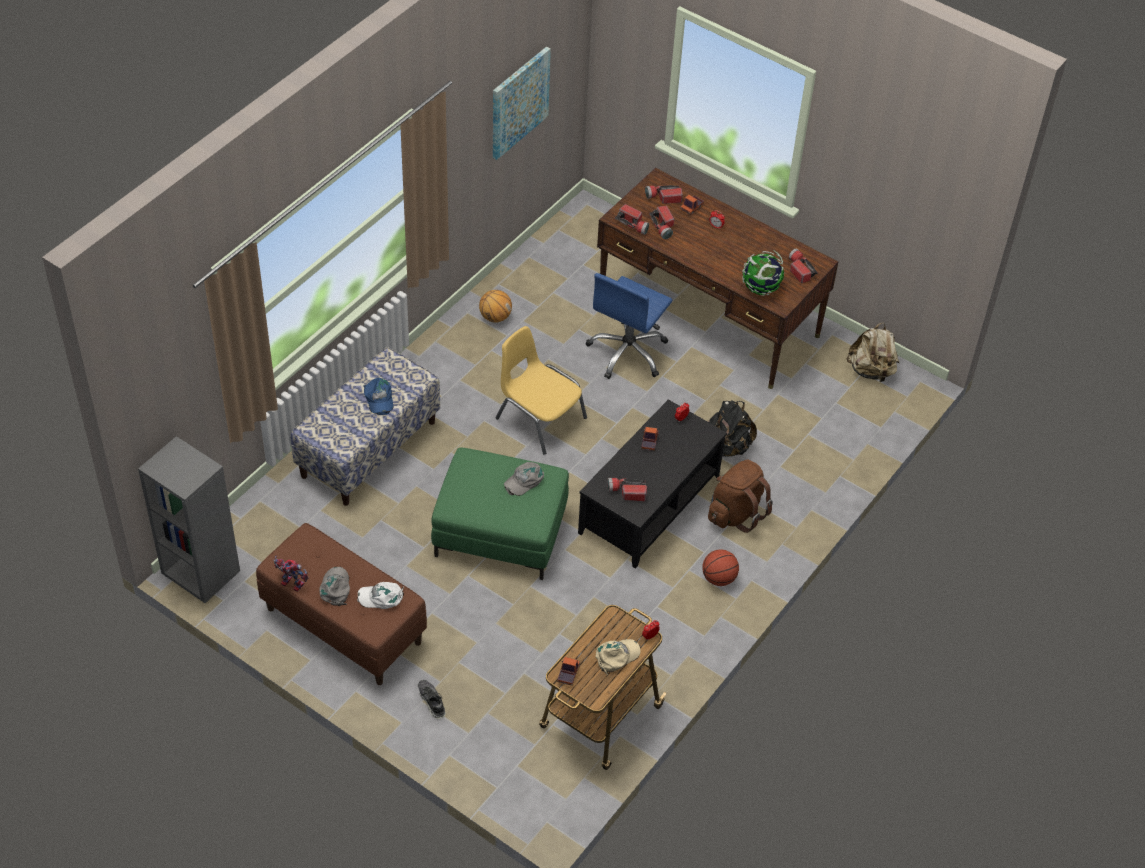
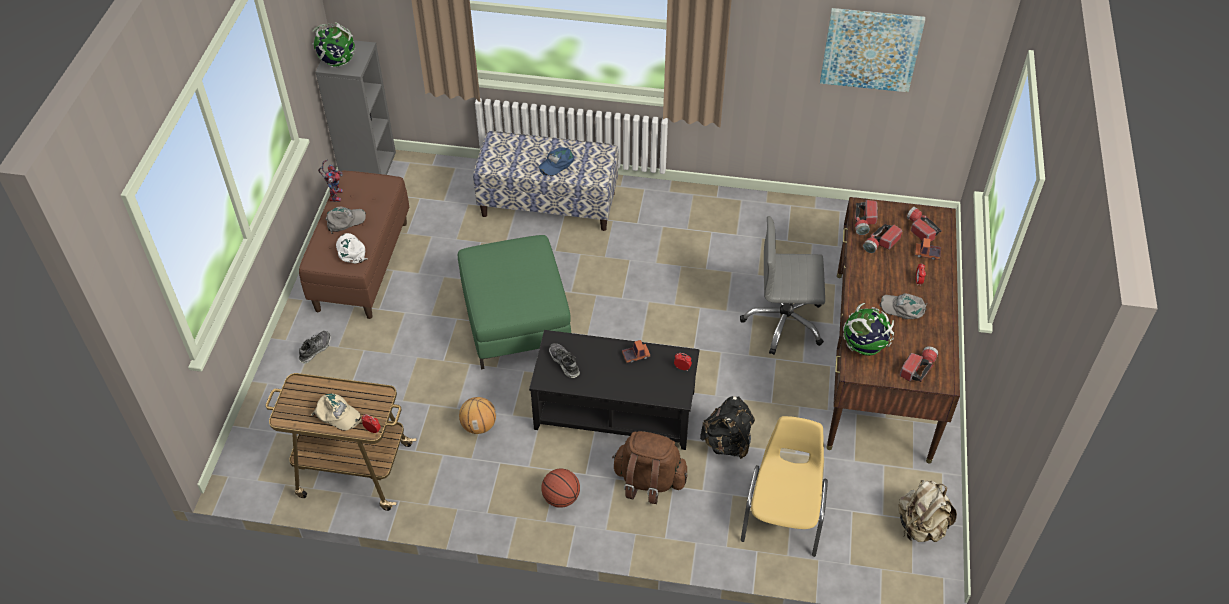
camera: 65 degrees right, 0 degrees up
(183, 476) = (337, 62): none -> globe
(495, 317) = (750, 219): basketball -> basketball (479, 425)
(524, 480) = (532, 288): grey cap -> grey cap (903, 308)
(539, 418) = (659, 294): yellow chair -> yellow chair (783, 514)
(568, 673) = (301, 388): toy truck -> none
(626, 492) = (564, 363): flashlight -> shoe
(628, 352) = (784, 323): blue office chair -> grey office chair

